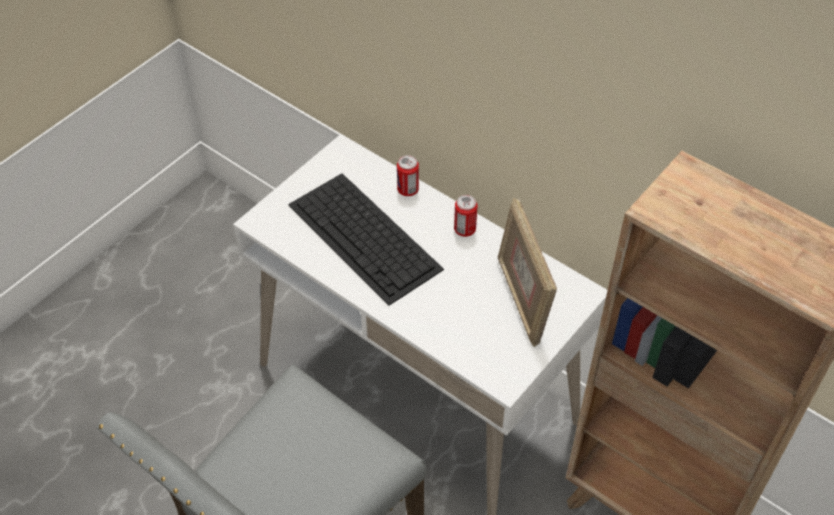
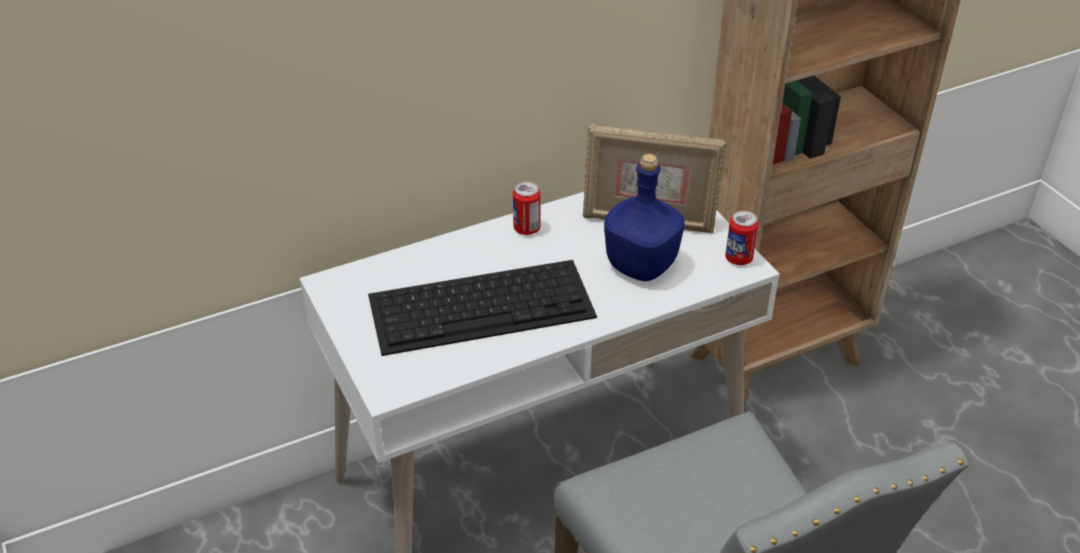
camera: 65 degrees left, 10 degrees down
(408, 190) = (436, 251): can -> can (738, 259)
(464, 314) = (642, 266): none -> blue bottle

